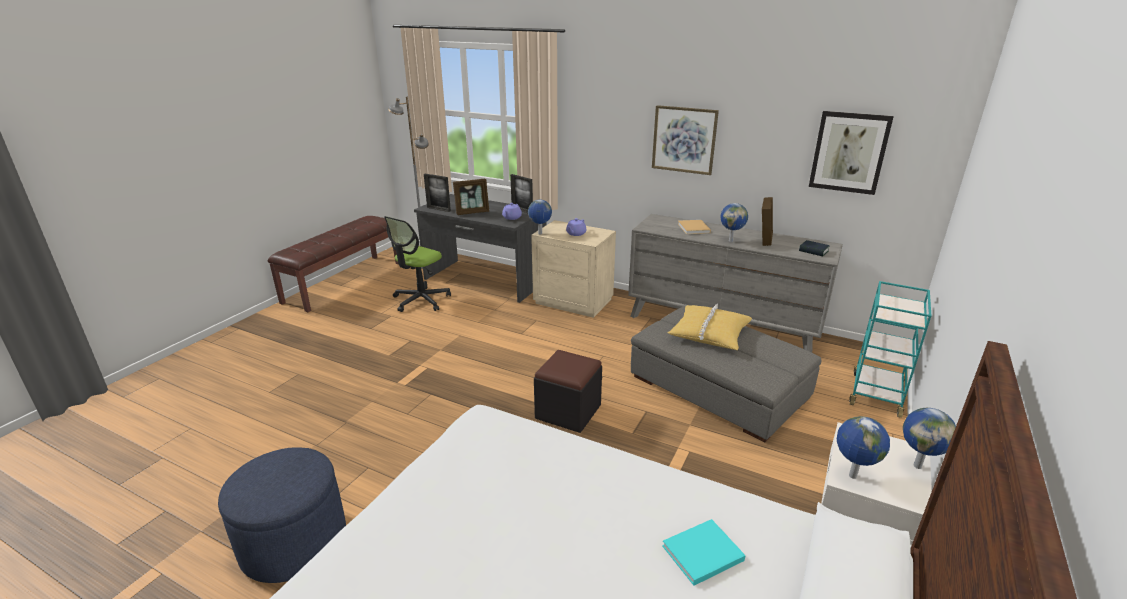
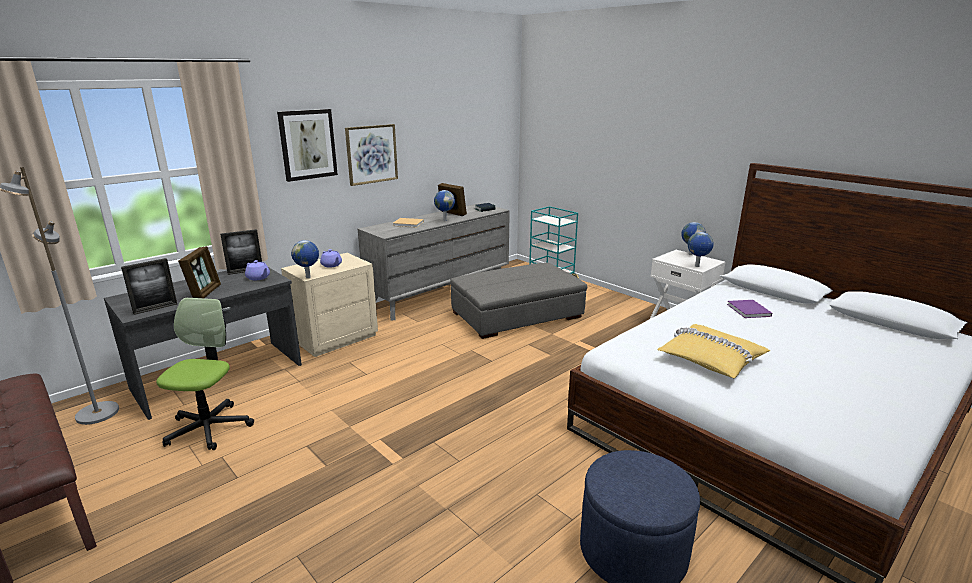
camera: 70 degrees left, 5 degrees down
(421, 300) = (209, 428): office chair -> office chair turned 135 degrees counterclockwise
(568, 411) = (510, 374): black ottoman -> none
(700, 554) = (749, 311): turquoise book -> purple book
(709, 334) = (503, 279): yellow pillow -> yellow pillow (711, 359)
(849, 152) = (472, 139): picture -> picture (307, 144)

